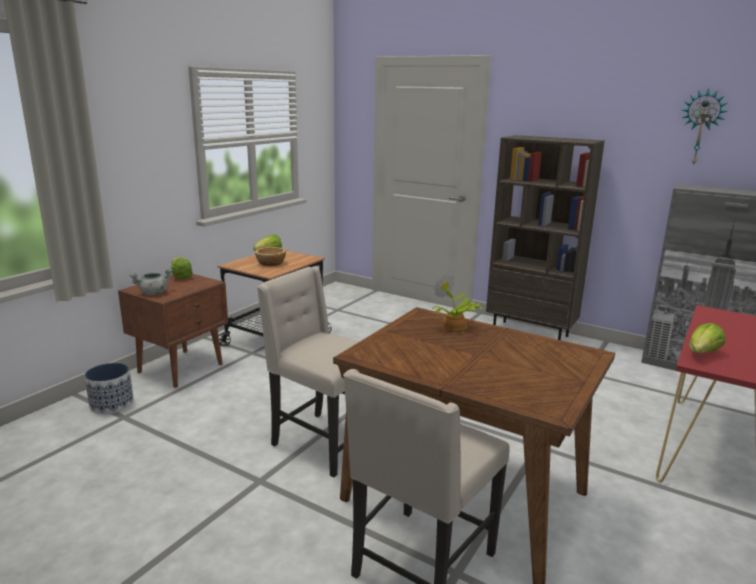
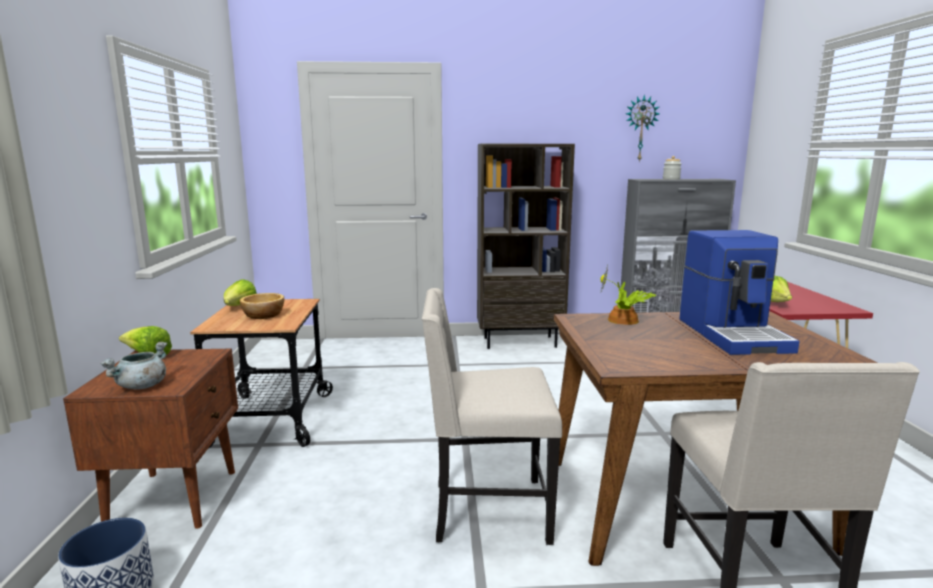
camera: 35 degrees left, 5 degrees down
(513, 361) = (733, 334): none -> coffee machine
(726, 190) = (671, 179): none -> jar

